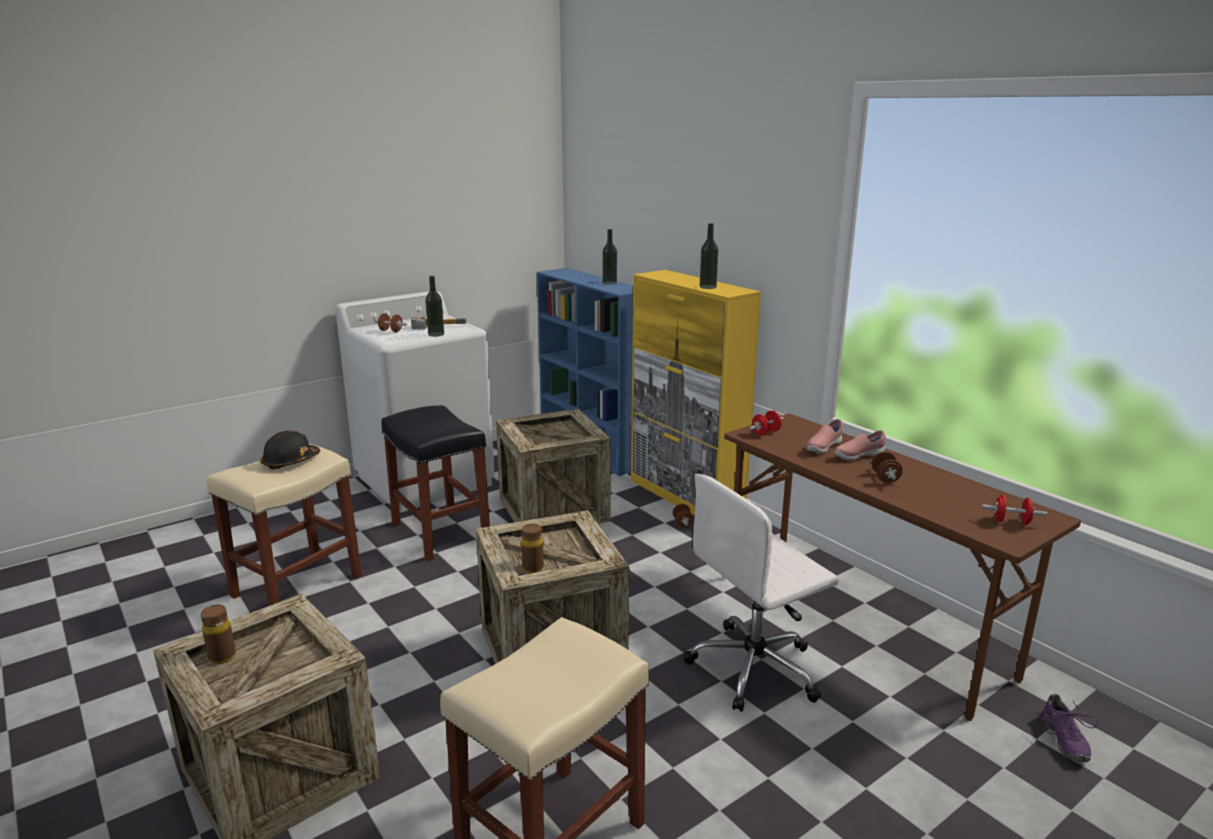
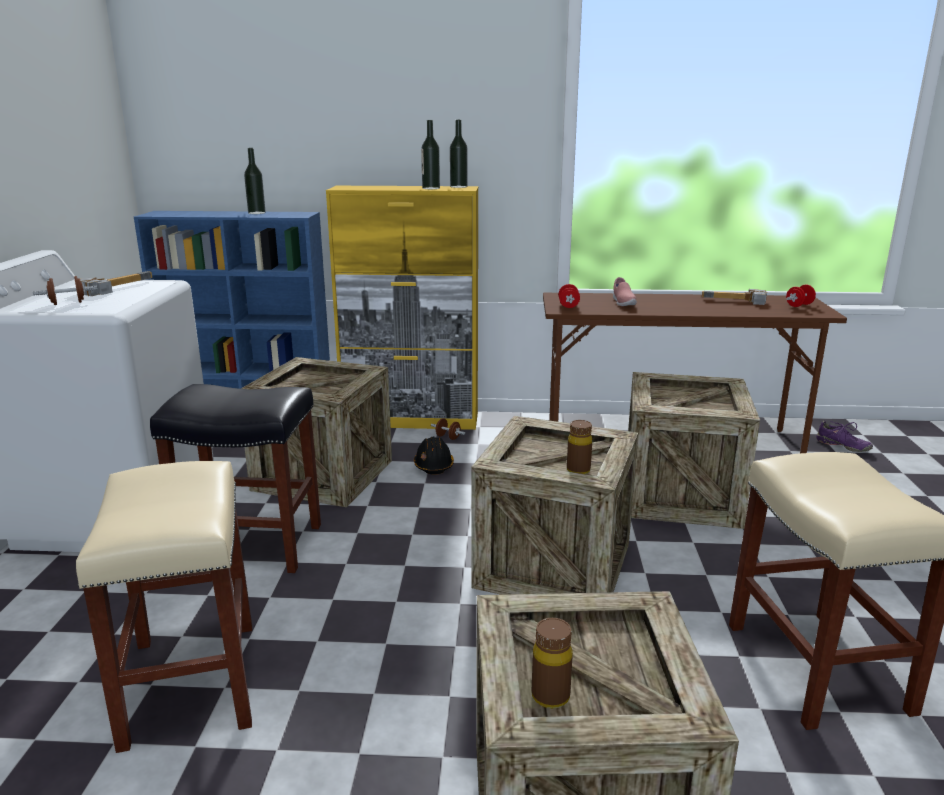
camera: 50 degrees left, 0 degrees up
(290, 461) = (171, 490): black hard hat -> black hard hat (433, 465)
(436, 334) = (144, 293): bottle -> bottle (458, 186)
(755, 668) = (680, 495): white office chair -> crate
(858, 456) = (652, 301): pink shoe -> none
(885, 478) = (697, 306): brown dumbbell -> none
(948, 489) = (735, 301): none -> hammer

